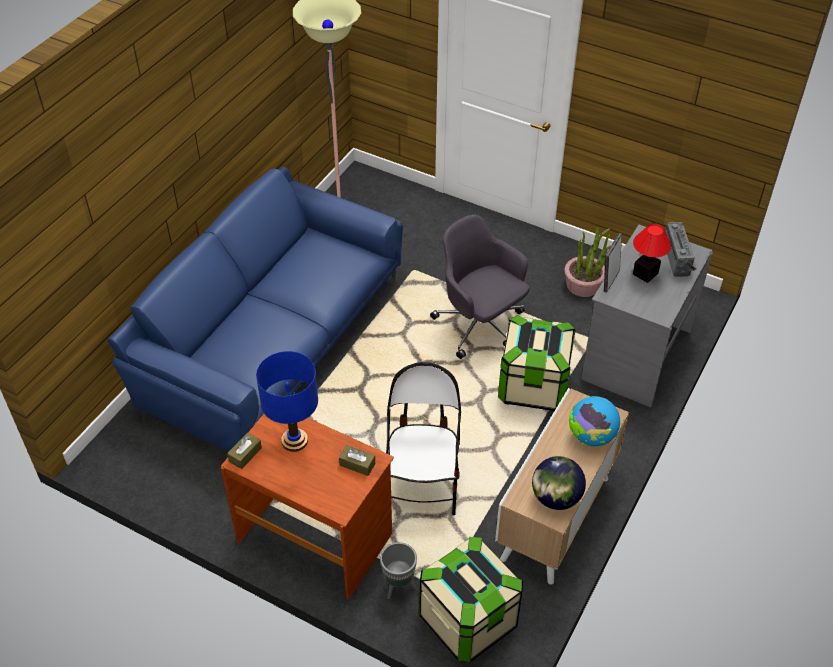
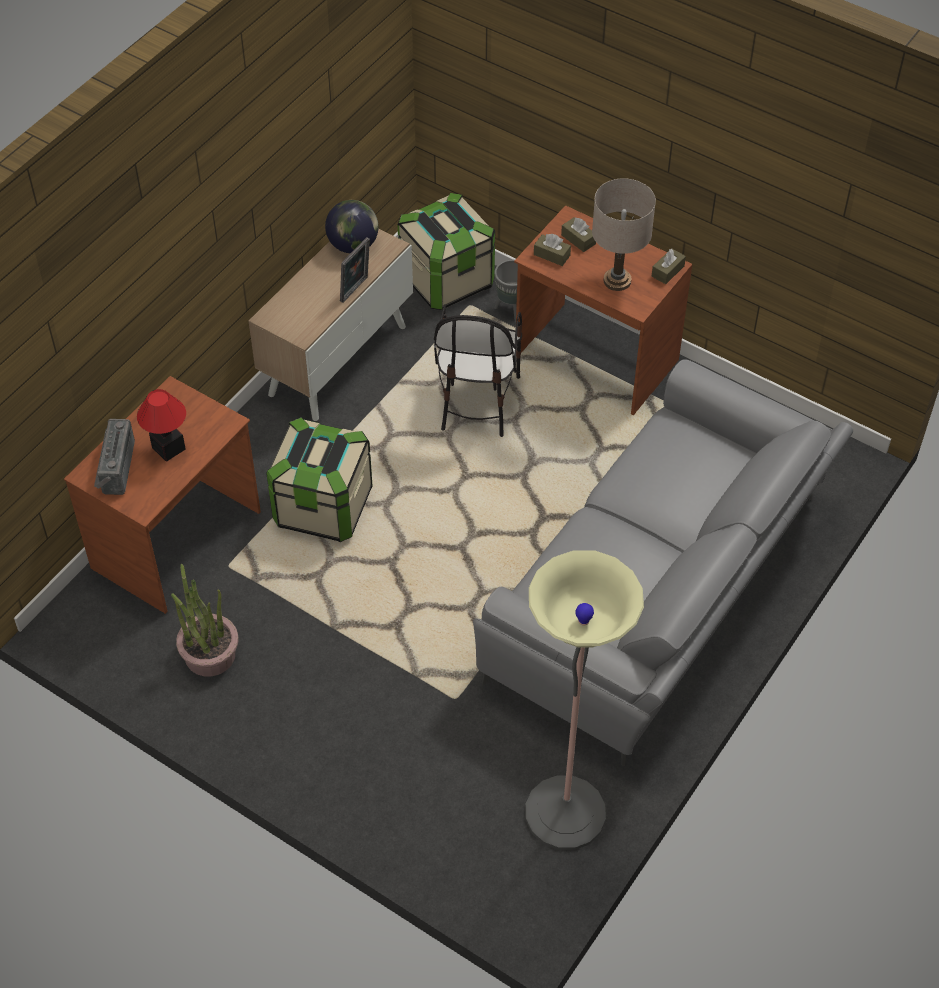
camera: 175 degrees left, 5 degrees up
(272, 342) = (659, 592): blue sofa -> grey sofa
(294, 441) = (617, 281): blue table lamp -> beige table lamp
(331, 484) = (578, 239): none -> brown tissue box
(480, 325) = (374, 598): grey office chair -> none
(591, 436) = (298, 298): globe -> none
(609, 280) = (218, 442): picture frame -> picture frame (356, 290)
(635, 354) = (178, 541): grey desk -> brown desk

